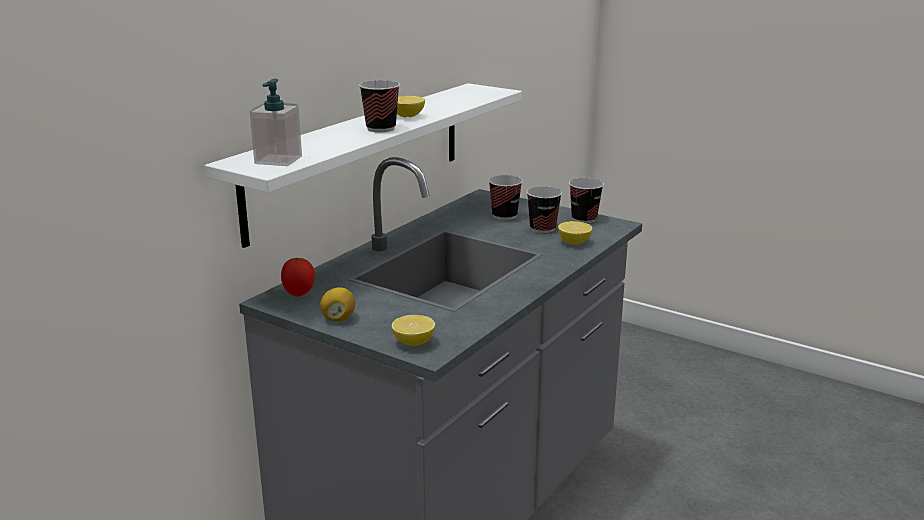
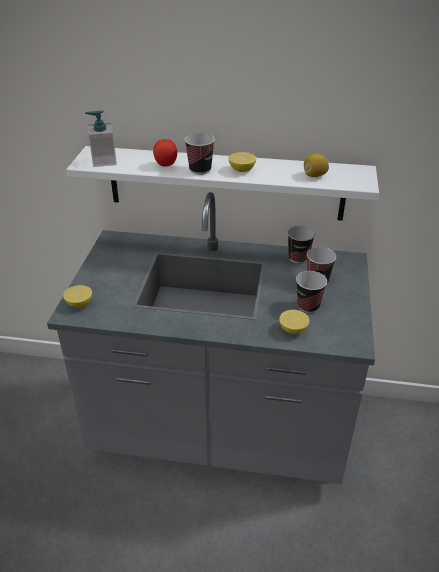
camera: 65 degrees right, 15 degrees up
(298, 294) = (124, 243): tomato -> tomato (165, 165)
(338, 318) = (99, 267): lemon -> lemon (314, 175)
(584, 219) = (350, 323): cup -> cup (298, 258)

